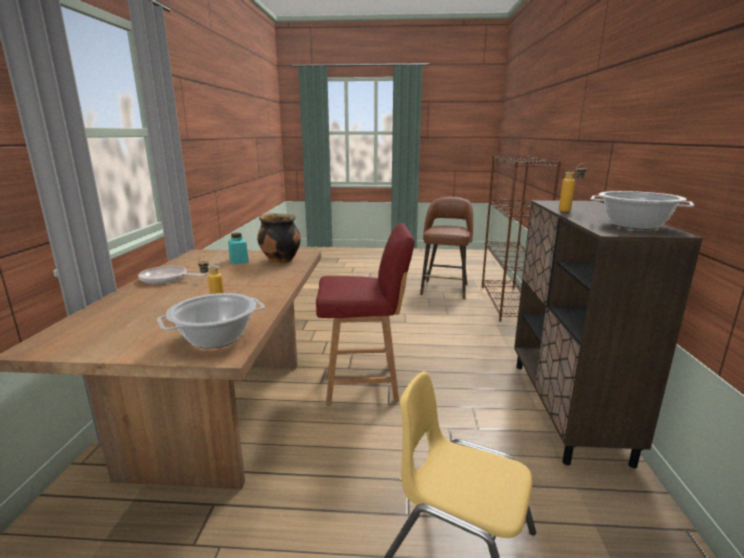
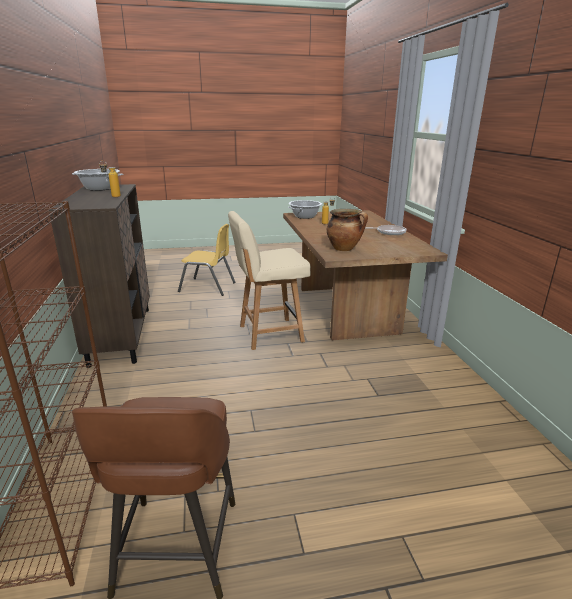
camera: 165 degrees right, 5 degrees up
(239, 260) = (375, 246): turquoise jar -> none
(364, 383) = (269, 334): red chair -> beige chair

